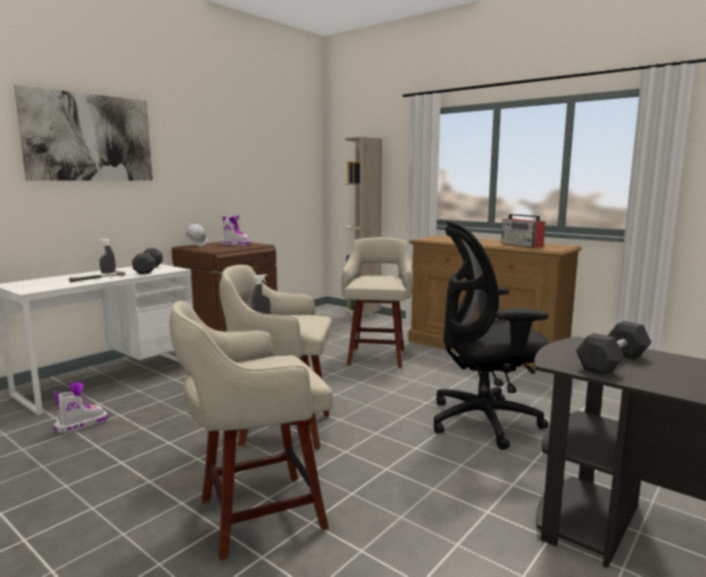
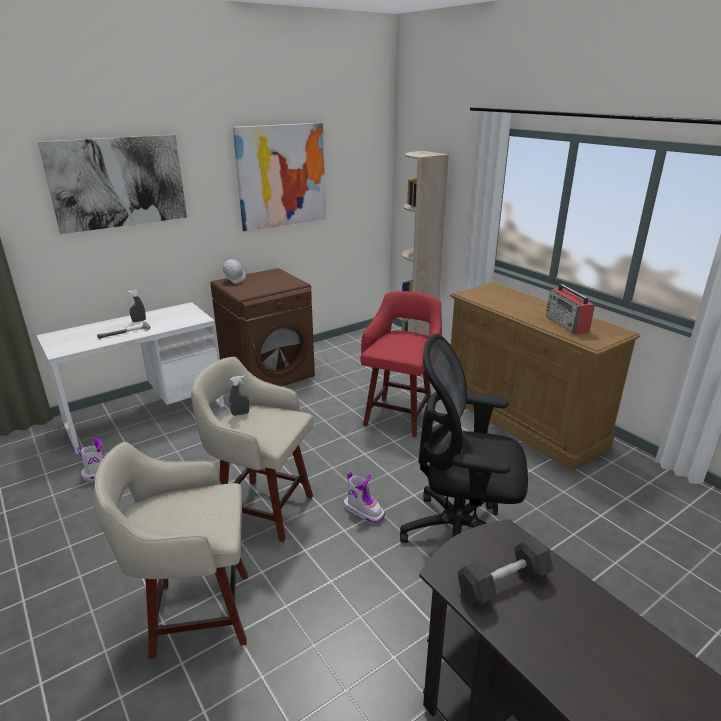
camera: 15 degrees right, 15 degrees up
(148, 270) = (176, 318): black dumbbell -> none
(236, 244) = (273, 281): boot -> boot (364, 511)
(237, 154) = (281, 176): none -> picture
(377, 356) = (400, 415): beige stool -> red stool

